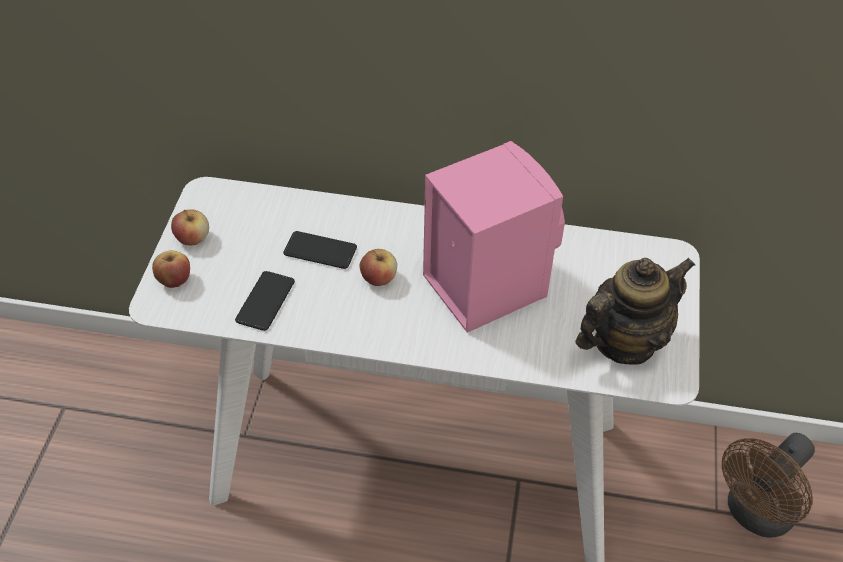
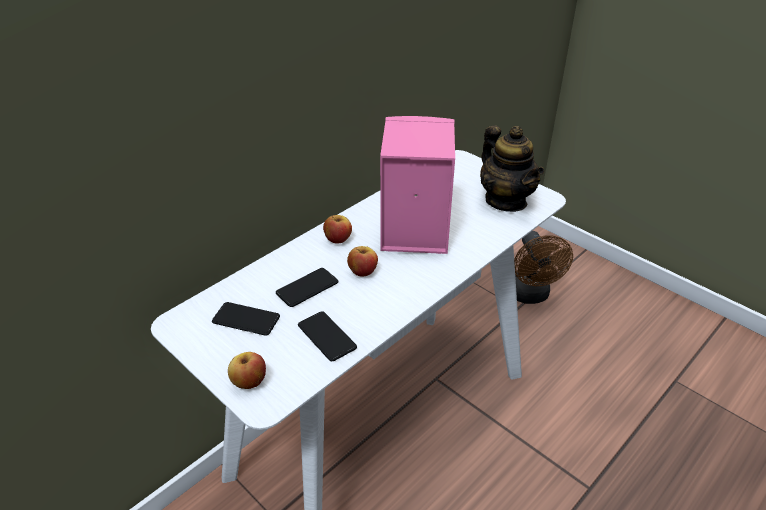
camera: 55 degrees left, 10 degrees down
(193, 238) = (216, 351): apple -> apple (337, 239)
(245, 234) = (246, 319): none -> phone
(624, 342) = (506, 201): teapot -> teapot turned 150 degrees clockwise

